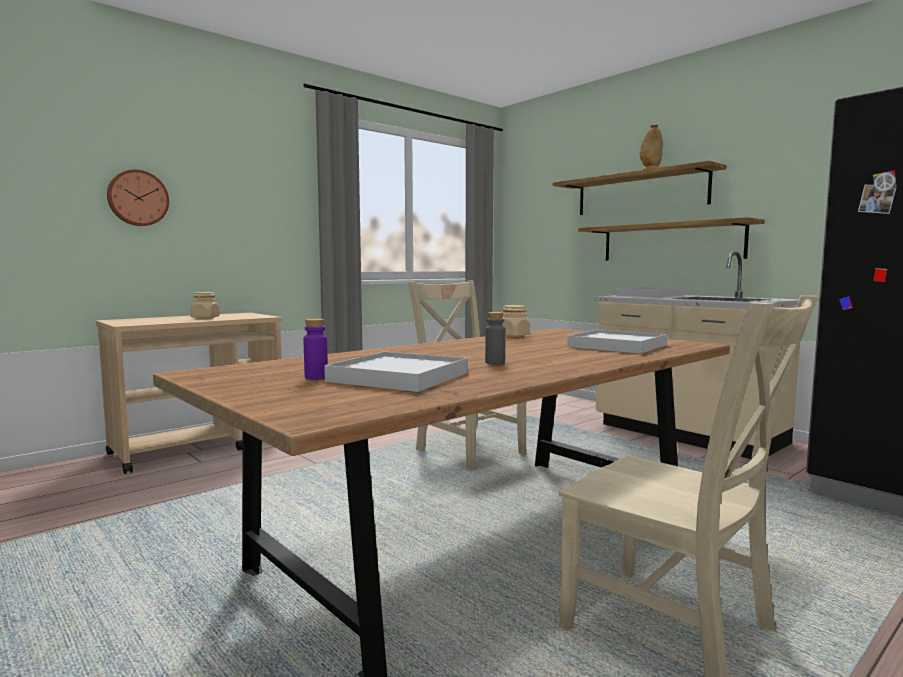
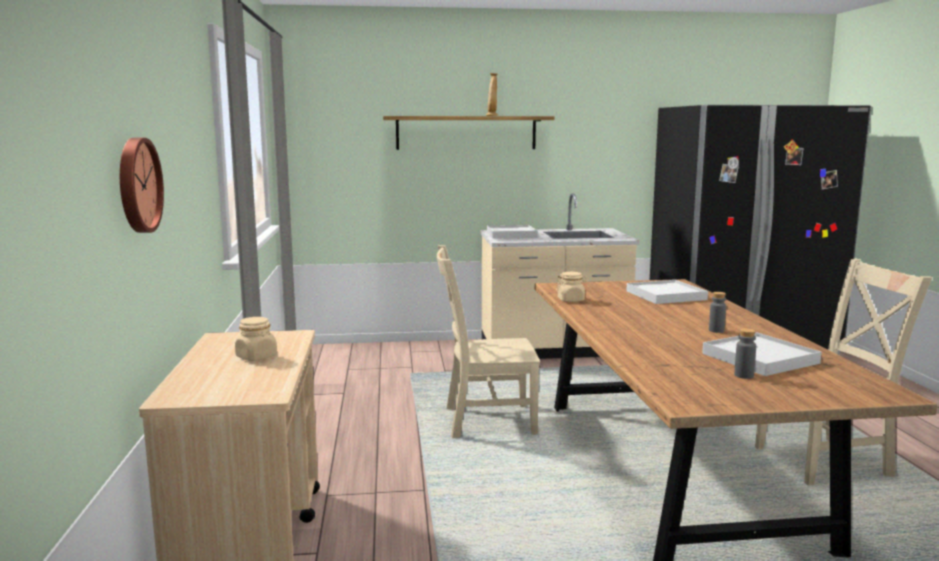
camera: 55 degrees left, 5 degrees up
(316, 377) = (743, 375): purple bottle -> grey bottle
(670, 242) = (499, 181): shelf -> none

